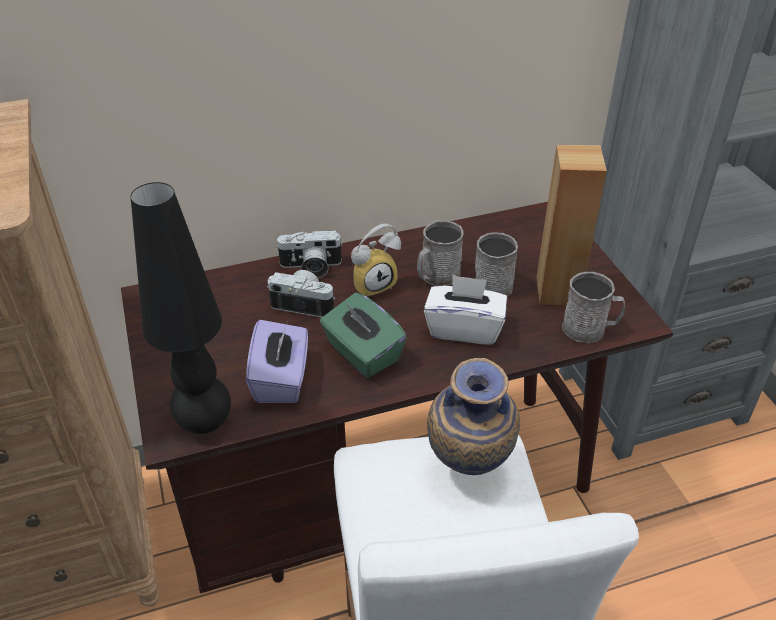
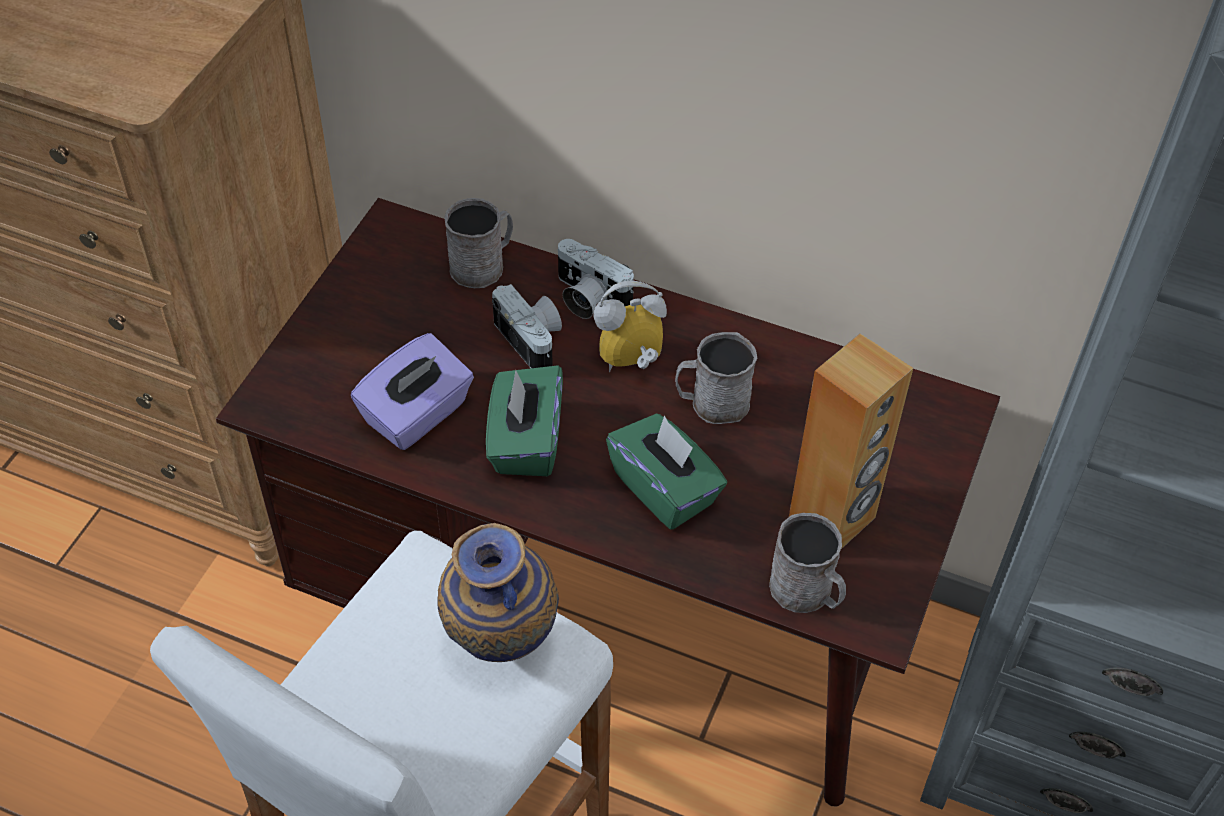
camera: 40 degrees right, 10 degrees up
(204, 423) = (303, 411): black table lamp -> none
(373, 284) = (631, 364): alarm clock -> alarm clock turned 150 degrees clockwise
(464, 328) = (665, 489): white tissue box -> green tissue box
(493, 283) = (767, 456): grey mug -> grey mug (483, 265)

